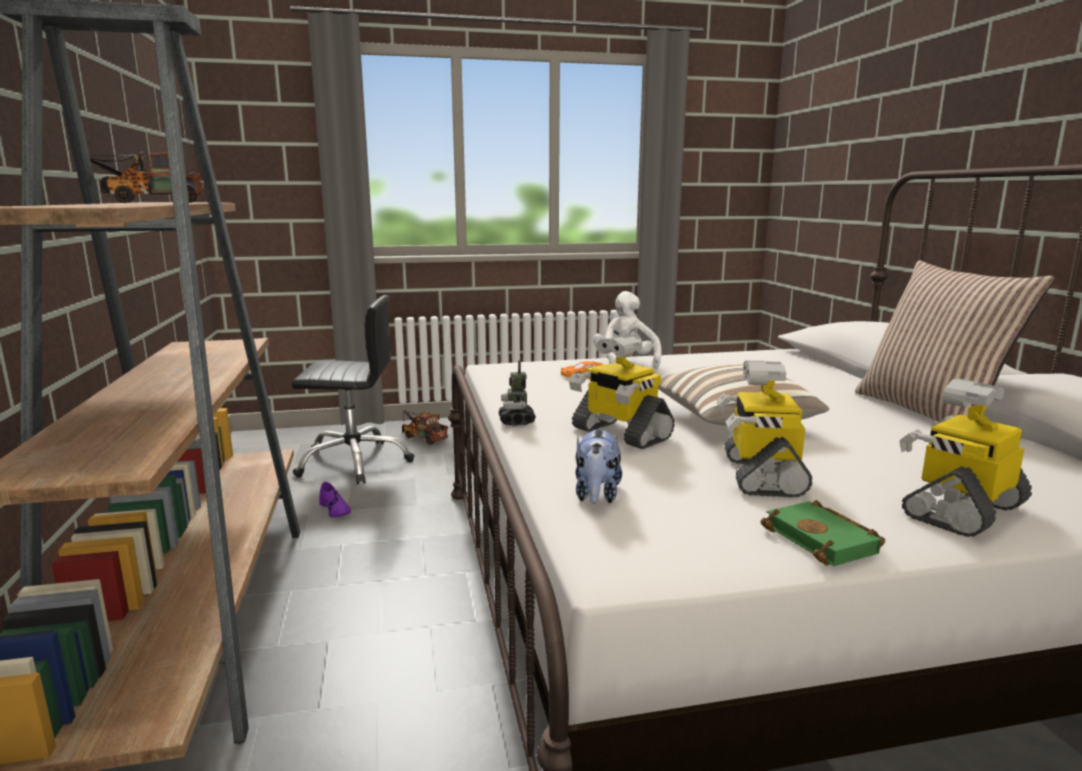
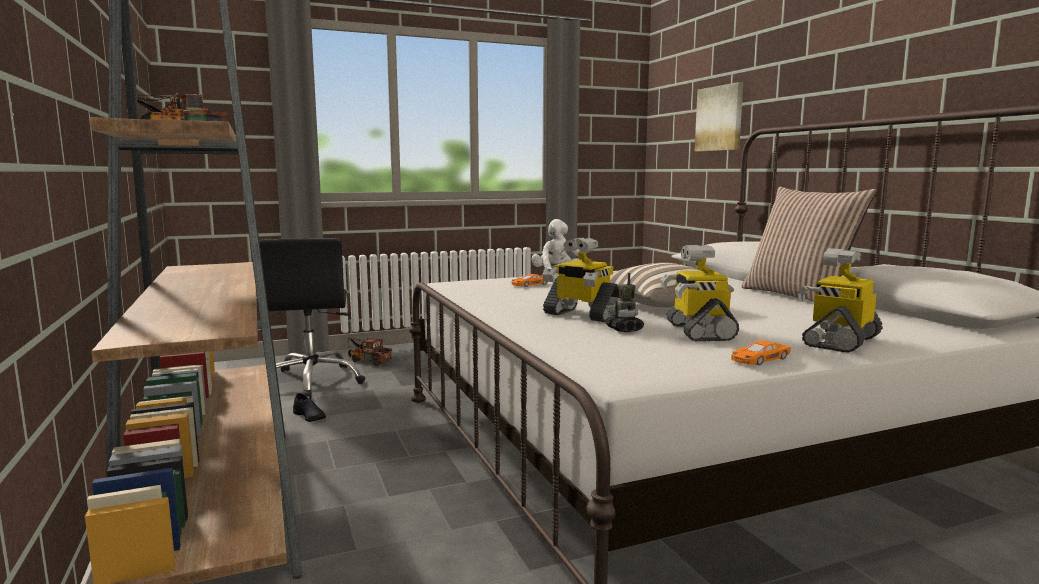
camera: 10 degrees left, 5 degrees down
(335, 509) = (310, 416): purple shoe -> black shoe
(354, 462) = (312, 381): black office chair -> black office chair turned 90 degrees clockwise
(516, 421) = (496, 312): toy robot -> toy robot (624, 329)
(596, 496) = (587, 347): plush toy -> none
(825, 541) = (758, 359): green book -> orange toy car
(861, 156) = (720, 118): none -> picture

